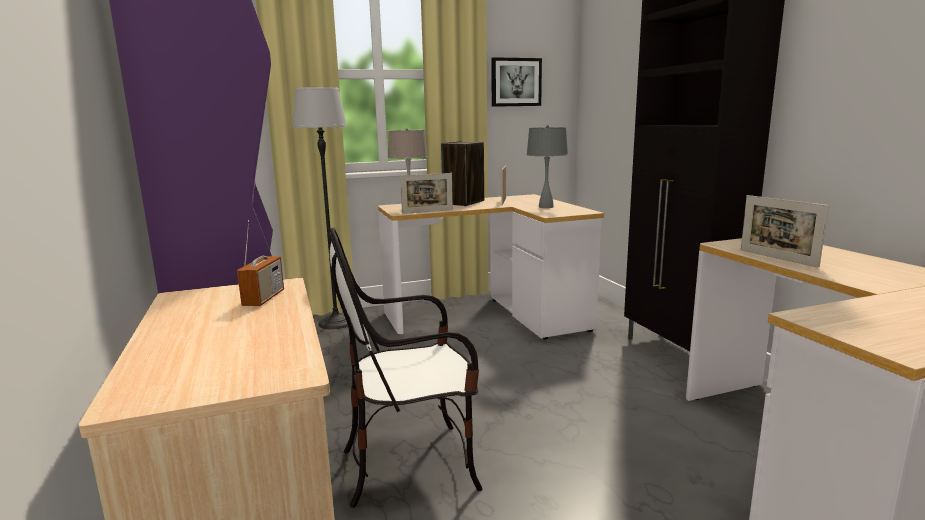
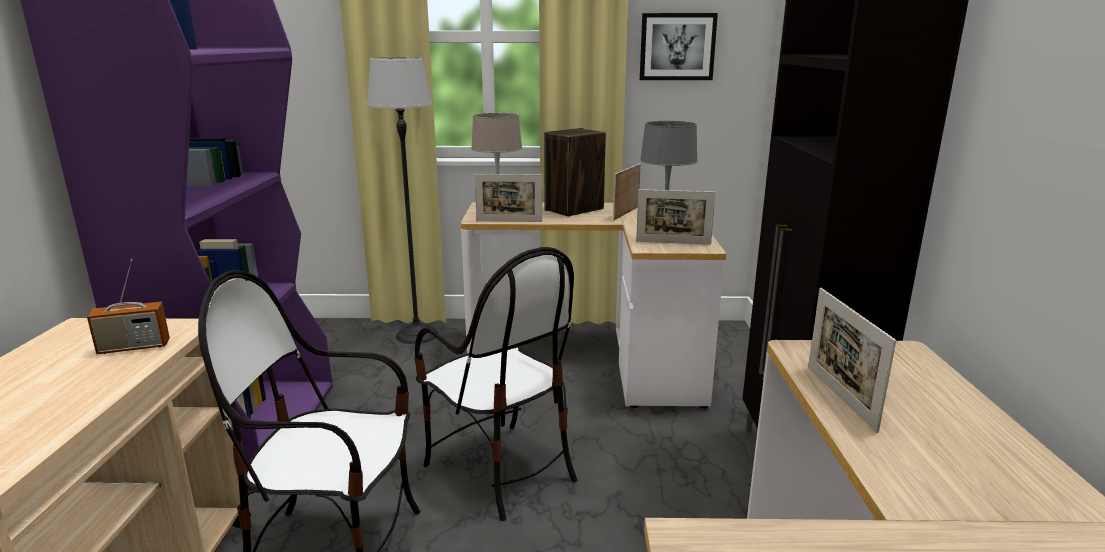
camera: 20 degrees right, 5 degrees up
(264, 298) = (134, 347): radio -> radio turned 45 degrees clockwise
(487, 391) = (500, 469): none -> chair
(562, 211) = (673, 242): none -> picture frame

